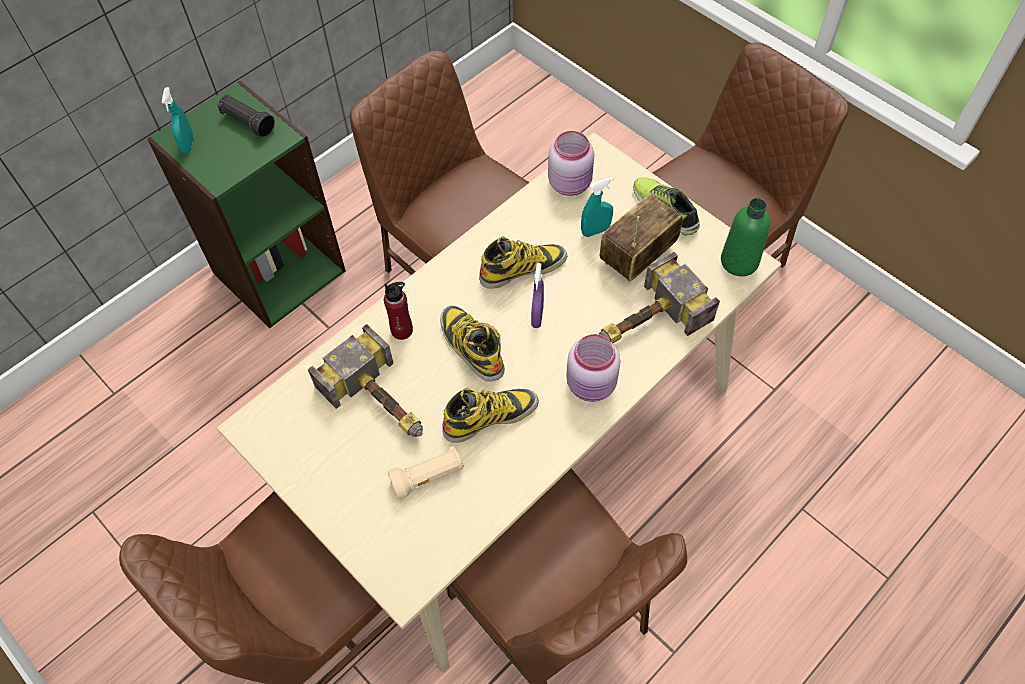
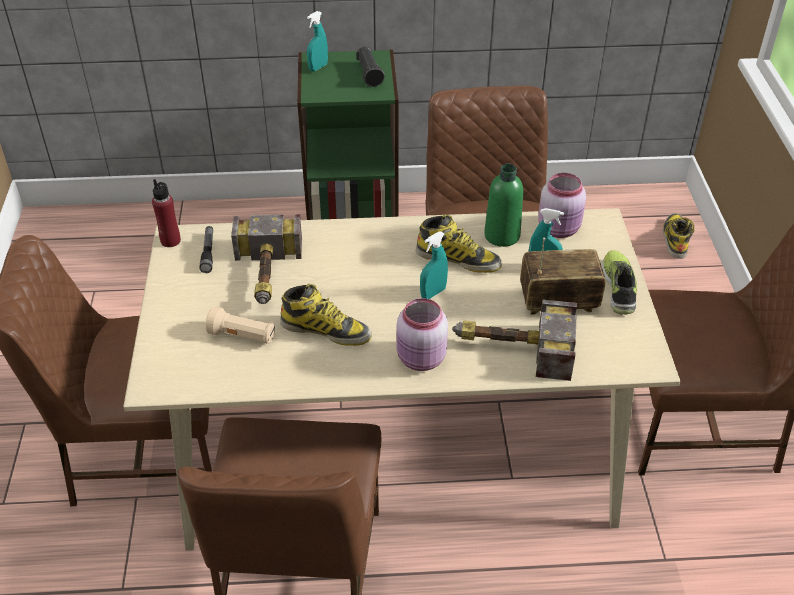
camera: 40 degrees right, 15 degrees down
(302, 419) = (208, 253): none -> flashlight
(402, 330) = (330, 244): red bottle -> red bottle (170, 241)
(471, 346) = (364, 281): boot -> boot (675, 238)
(537, 316) = (433, 293): purple spray bottle -> turquoise spray bottle
(739, 261) = (642, 357): green bottle -> green bottle (502, 235)

